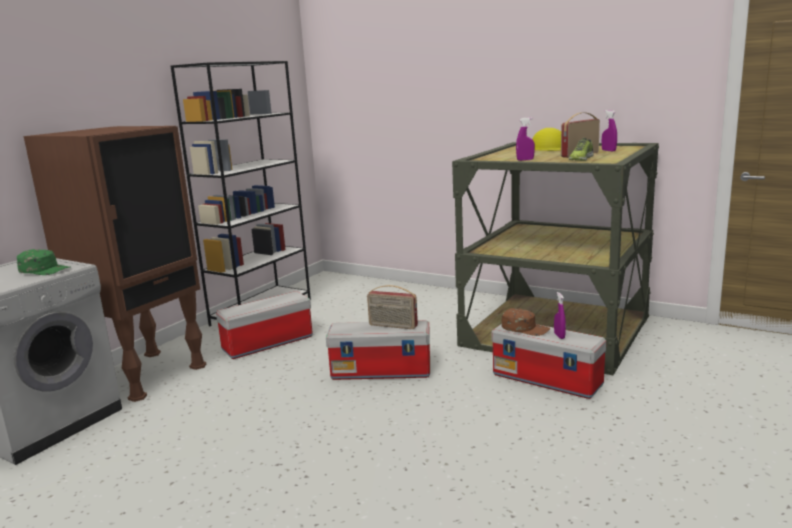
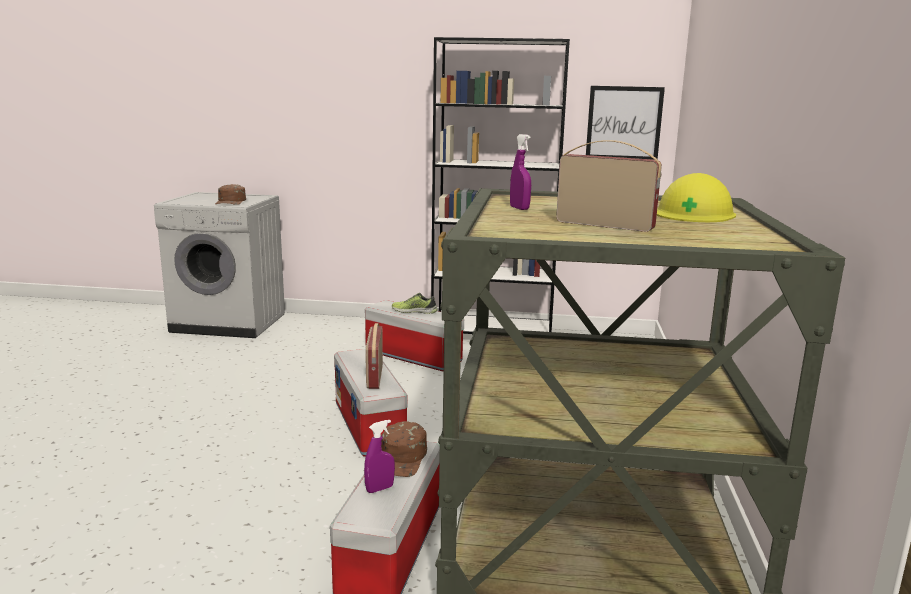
camera: 65 degrees right, 0 degrees up
(45, 269) = (231, 202): green cap -> brown cap
(147, 374) = (323, 329): brown cabinet -> none
(286, 122) = (624, 123): none -> picture
(580, 159) = (542, 226): shoe -> shoe (414, 311)
(608, 151) = (681, 236): purple spray bottle -> none

